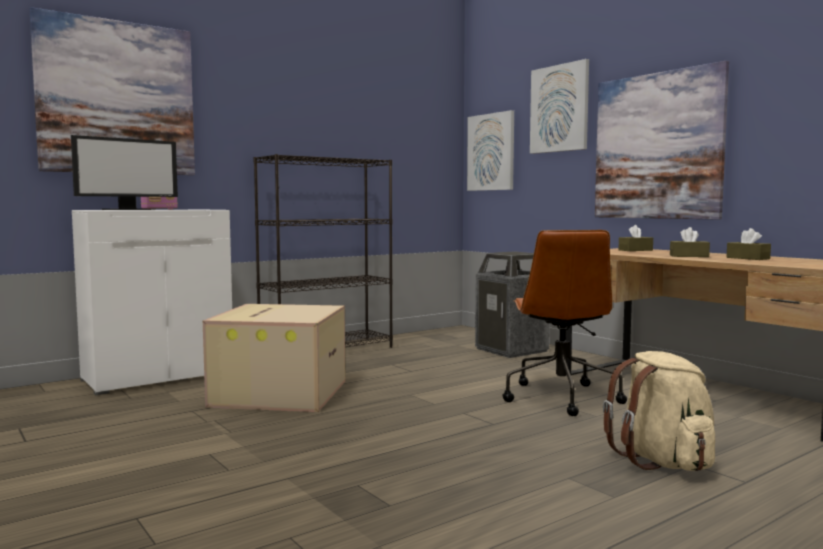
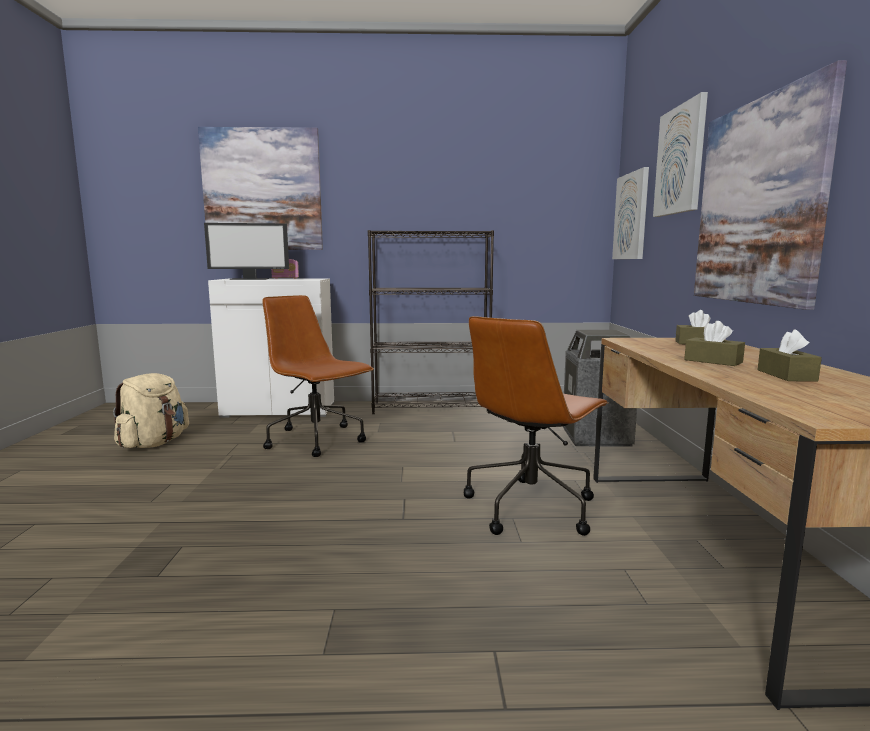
camera: 35 degrees right, 5 degrees up
(279, 393) = (317, 440): cardboard box -> brown office chair
(662, 461) = (467, 630): beige backpack -> beige backpack (154, 443)

